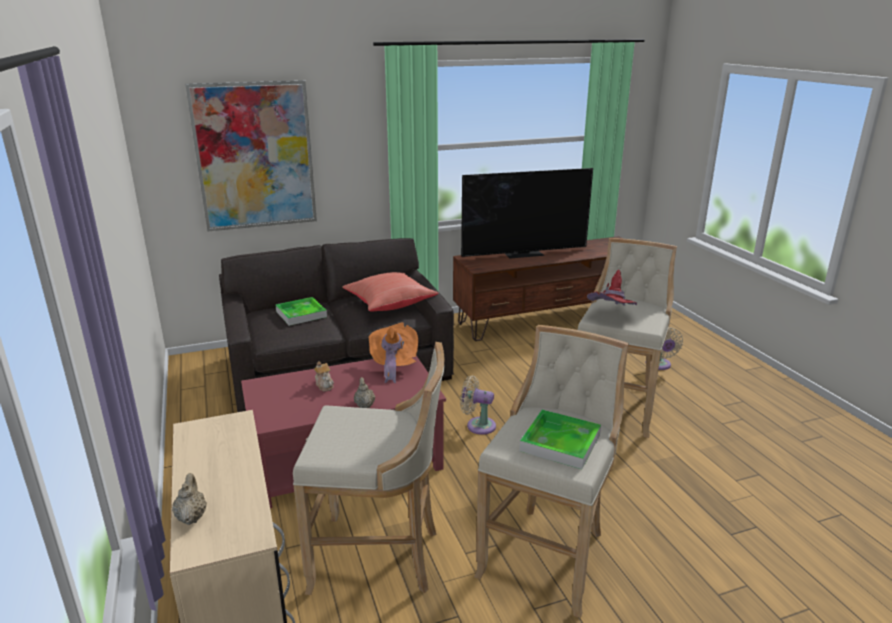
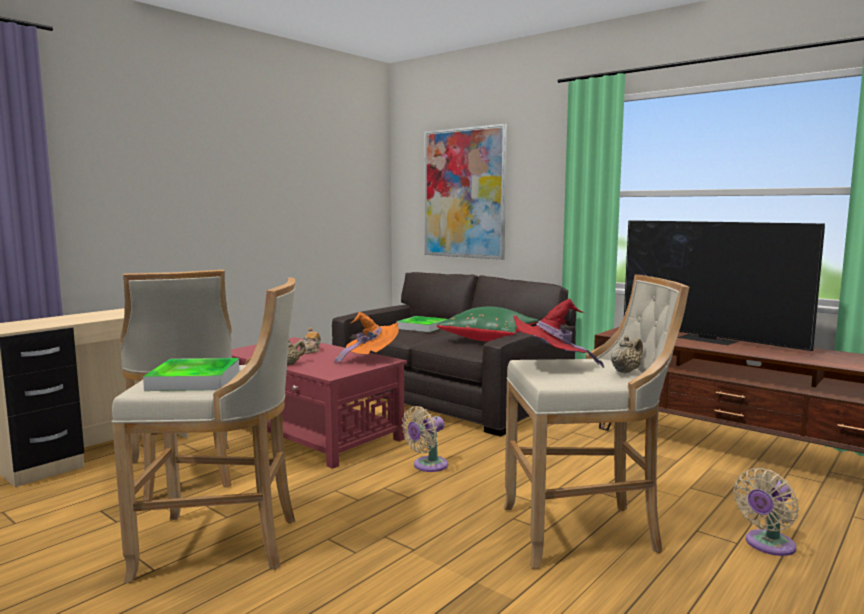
camera: 60 degrees right, 15 degrees down
(191, 516) = (37, 320): beige teapot -> beige teapot (625, 371)
(389, 304) = (489, 339): red pillow -> green pillow
(478, 425) = (427, 466): beige fan -> beige fan turned 120 degrees counterclockwise

